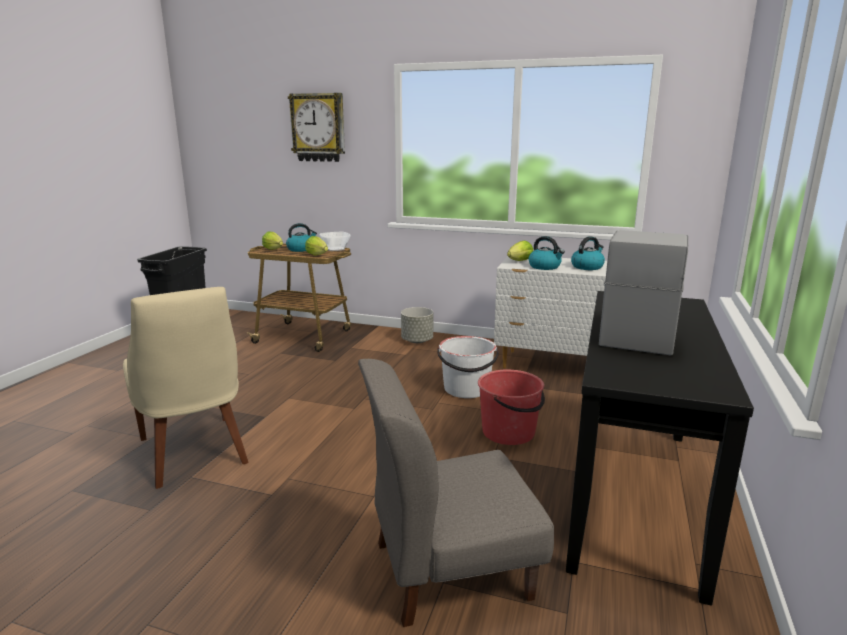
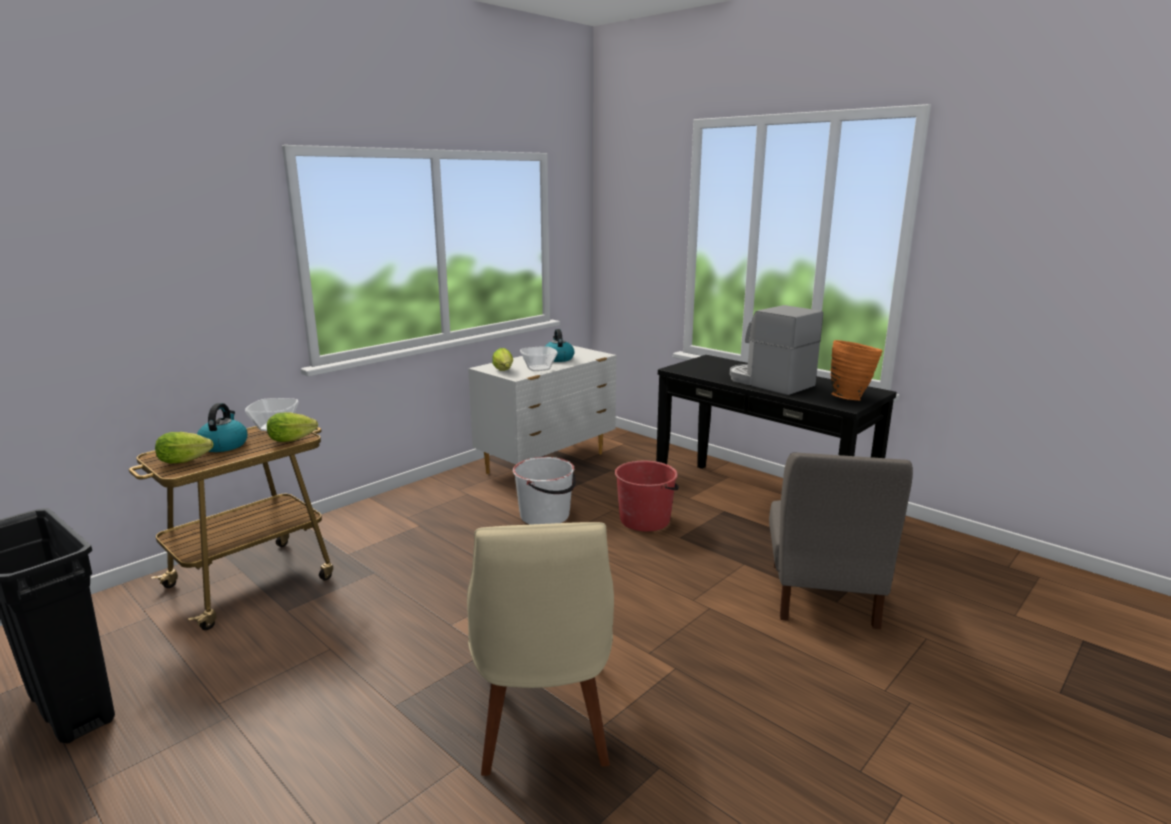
camera: 65 degrees left, 0 degrees up
(194, 453) = (542, 720): beige chair -> beige chair turned 90 degrees clockwise
(318, 128) = (159, 243): wall clock -> none
(417, 340) = (389, 510): grey planter -> none
(545, 267) = (538, 368): kettle -> bowl
(651, 378) = (850, 398): none -> orange vase

